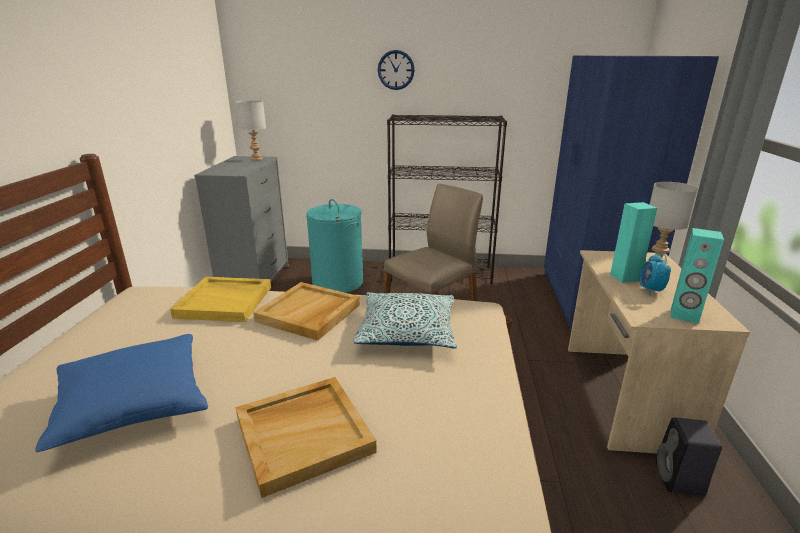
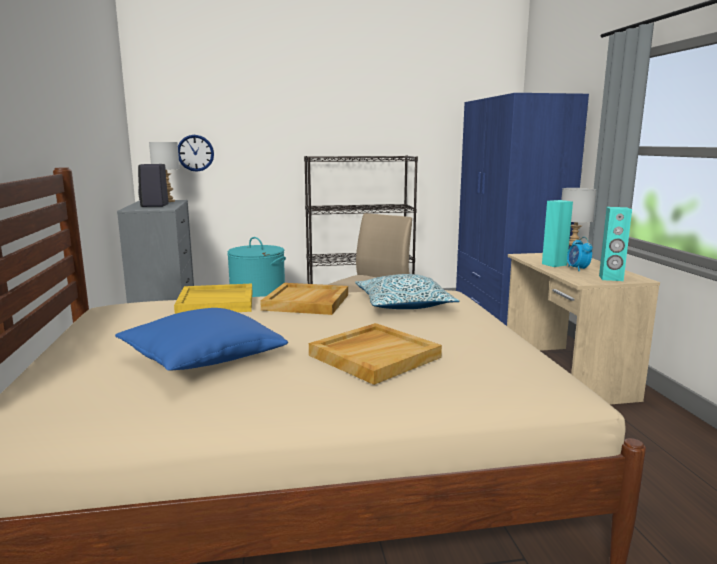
camera: 15 degrees left, 10 degrees down
(396, 70) = (306, 115): wall clock -> wall clock (195, 153)
(680, 481) = (632, 417): black speaker -> black speaker (155, 205)

